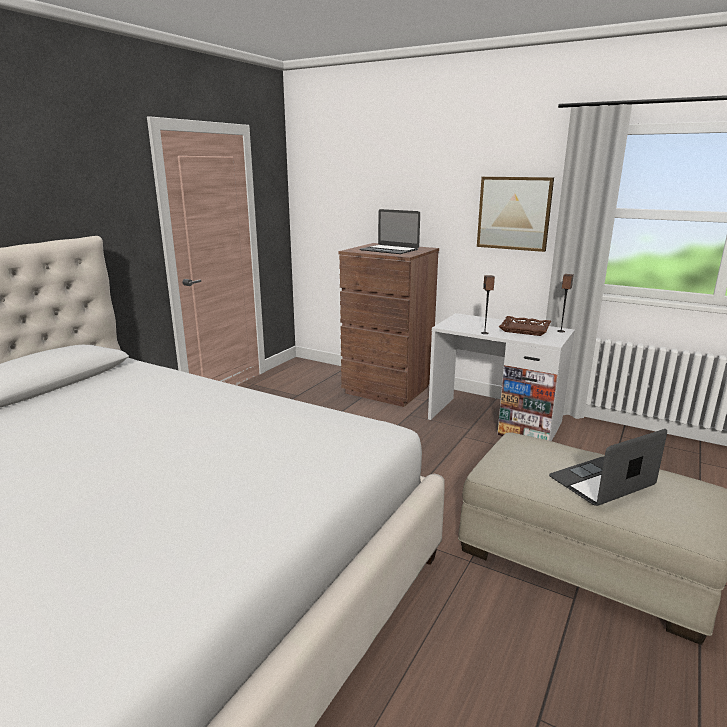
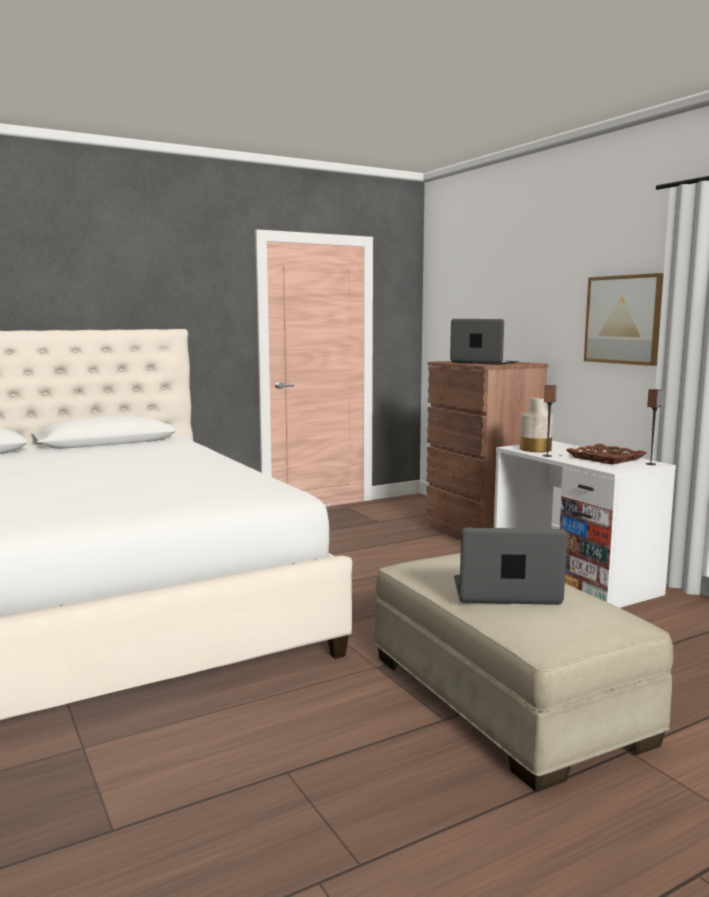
camera: 30 degrees right, 10 degrees down
(389, 250) = (484, 362): laptop -> laptop turned 150 degrees clockwise
(463, 326) = (535, 449): none -> beige vase

